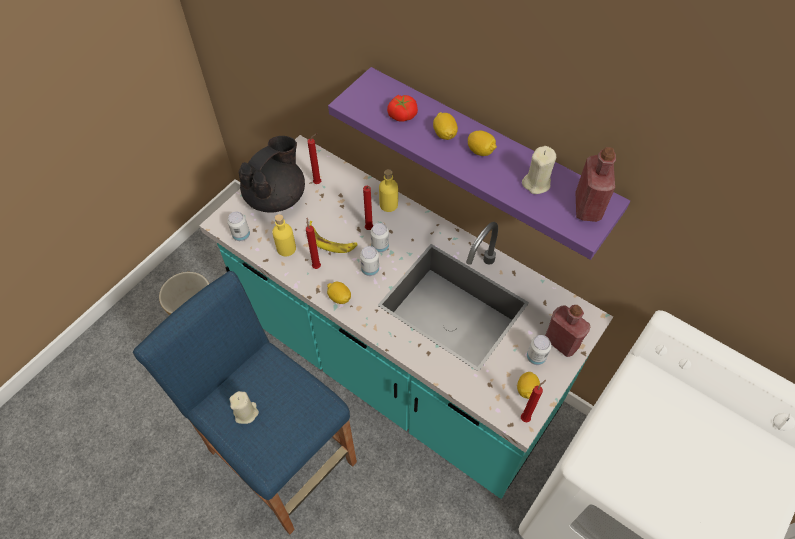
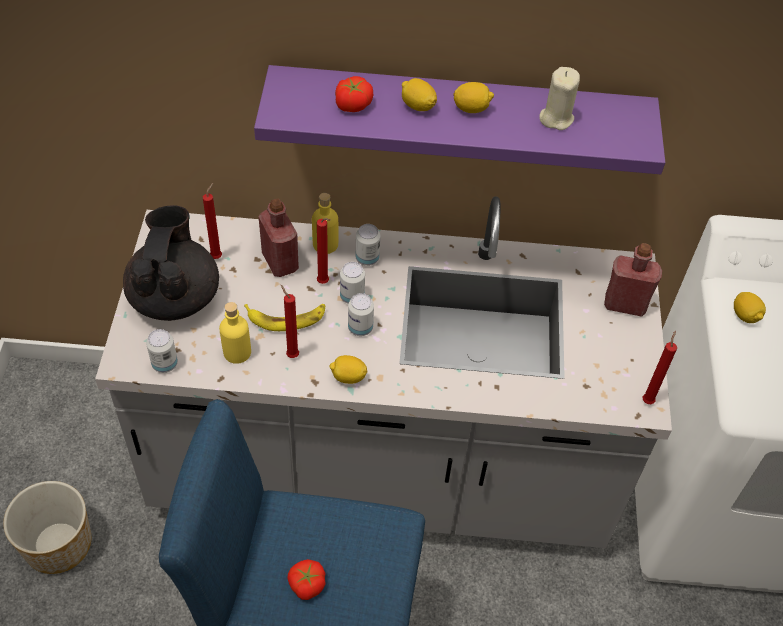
camera: 35 degrees left, 5 degrees down
(246, 413) = (306, 584): beige candle -> tomato
(397, 368) = (381, 472): turquoise counter -> grey counter
(526, 390) = (627, 371): lemon -> lemon (745, 316)
(536, 357) = (611, 333): can -> can (367, 258)
(587, 207) = (624, 121): red bottle -> red bottle (280, 262)

